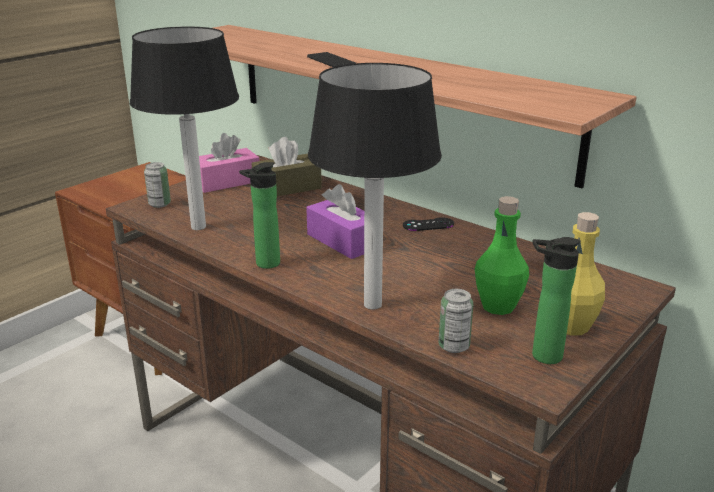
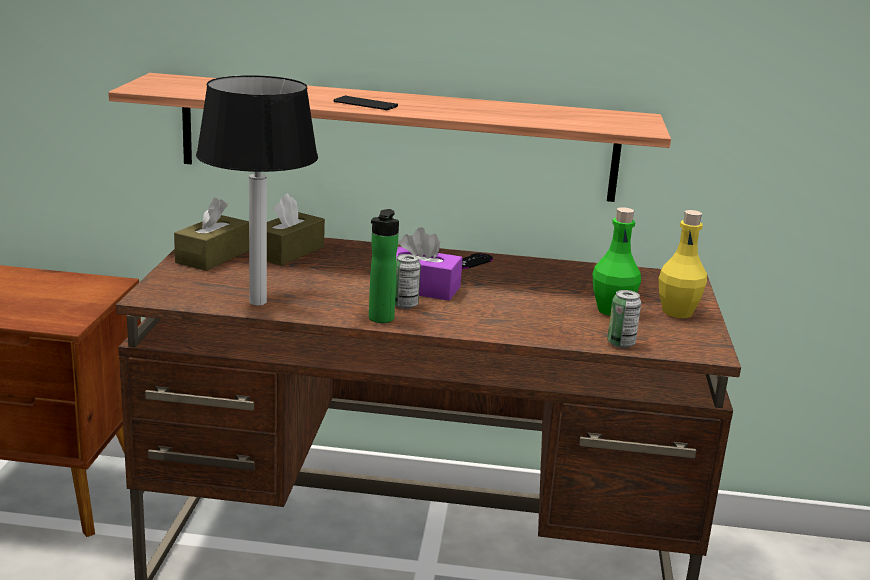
camera: 35 degrees left, 5 degrees down
(159, 204) = (175, 289): can -> can (405, 305)
(226, 182) = (213, 256): pink tissue box -> brown tissue box
(371, 304) = (518, 330): table lamp -> none
(542, 356) = (685, 335): bottle -> none

